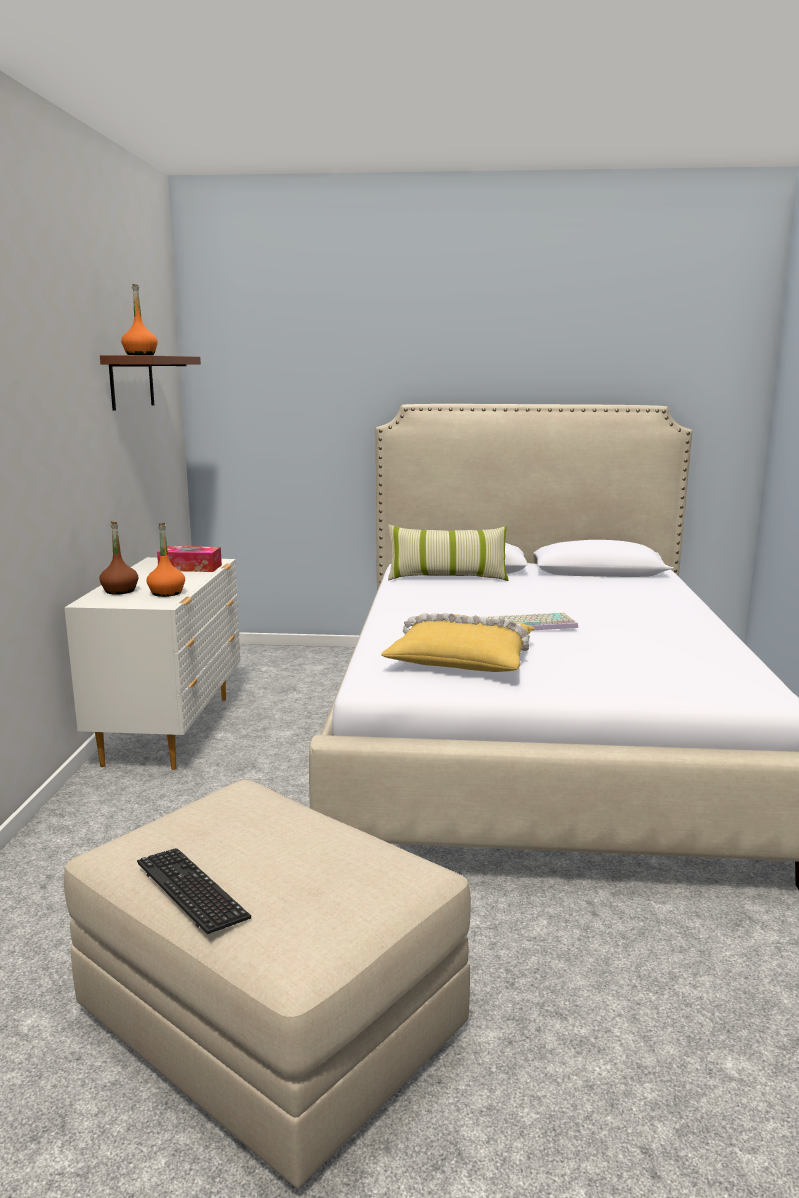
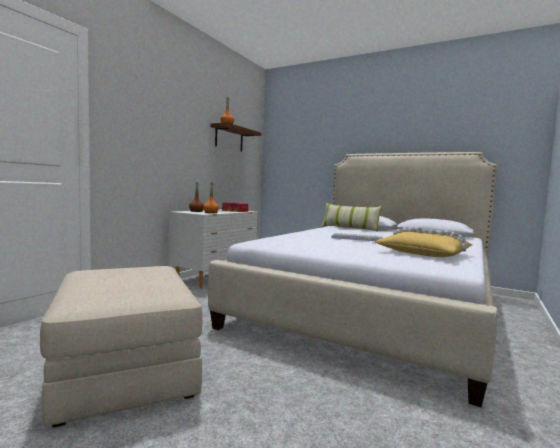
camera: 25 degrees right, 10 degrees down
(191, 892) = (82, 282): keyboard -> none
(462, 657) = (306, 241): yellow pillow -> yellow pillow (424, 253)

